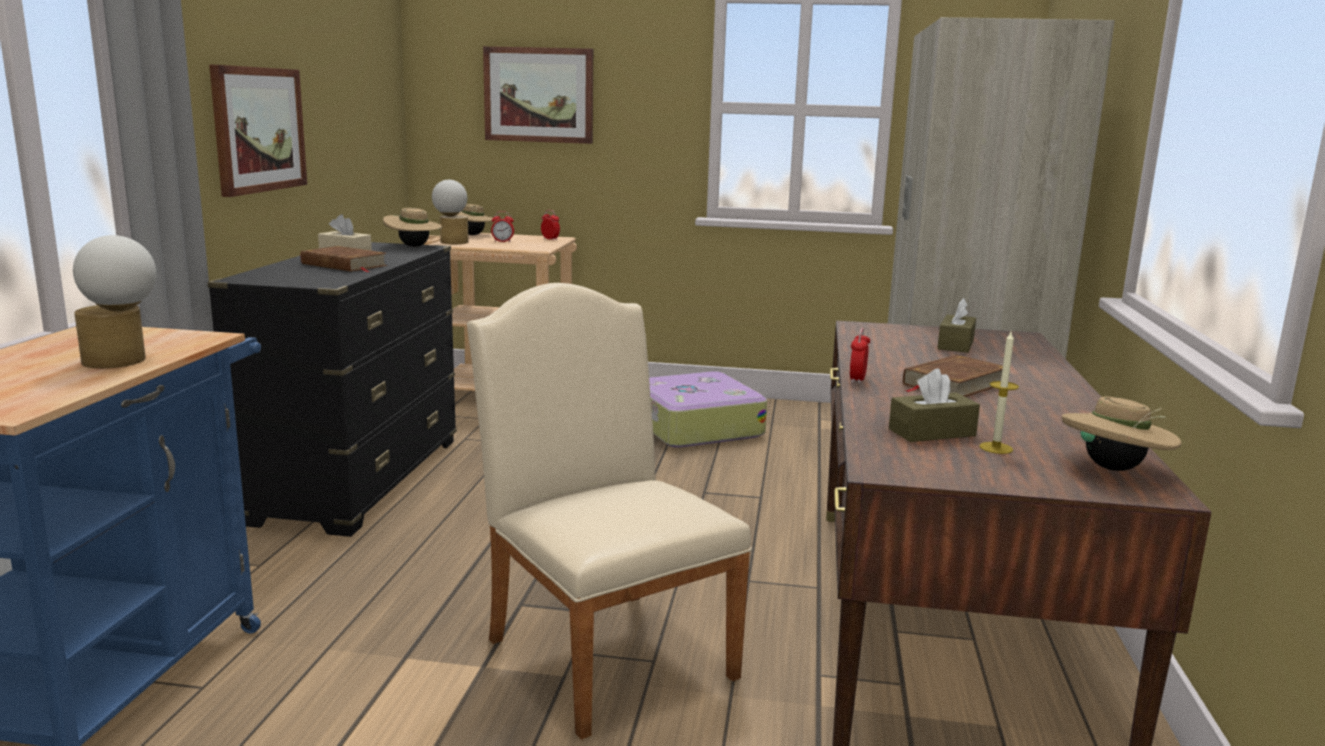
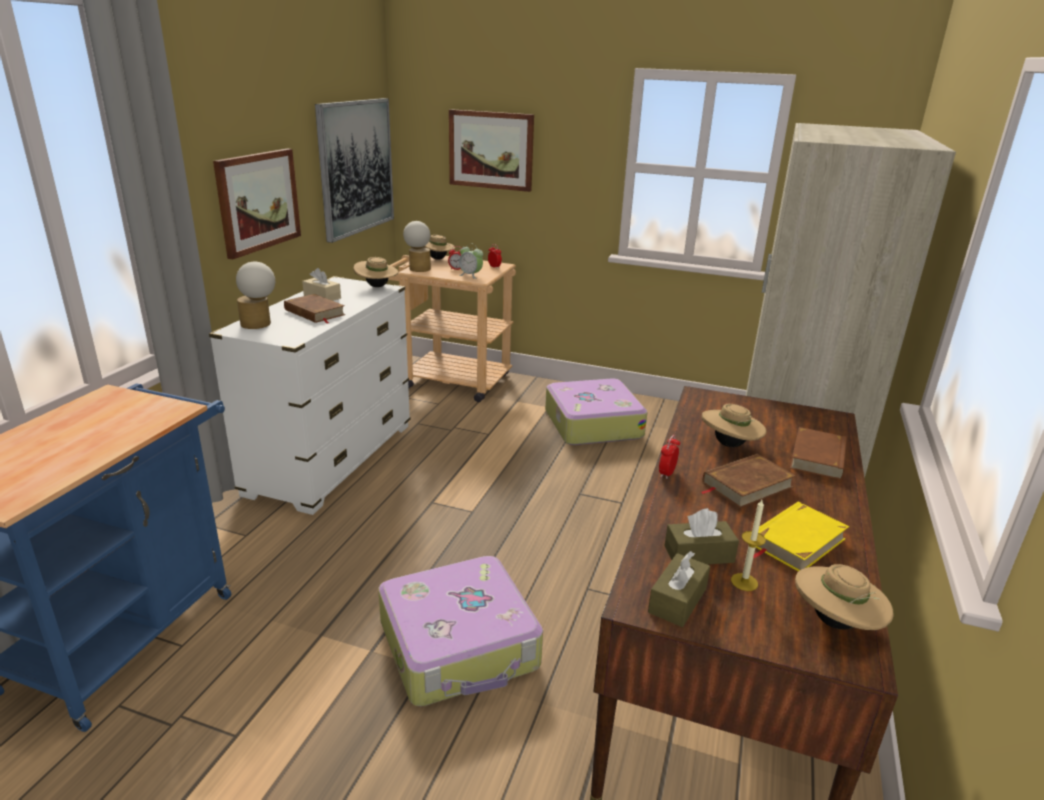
camera: 10 degrees right, 10 degrees up
(122, 361) = (108, 440): table lamp -> table lamp (259, 324)
(357, 481) = (331, 459): black dresser -> white dresser
(367, 113) = (356, 167): none -> picture
(524, 245) = (470, 275): none -> alarm clock
(602, 649) = (460, 645): beige chair -> suitcase
(916, 358) = (730, 445): none -> beige hat
(955, 345) = (771, 427): brown tissue box -> brown tissue box (677, 600)
(1021, 362) = (818, 458): none -> brown book
(1034, 418) = (796, 541): none -> yellow book

